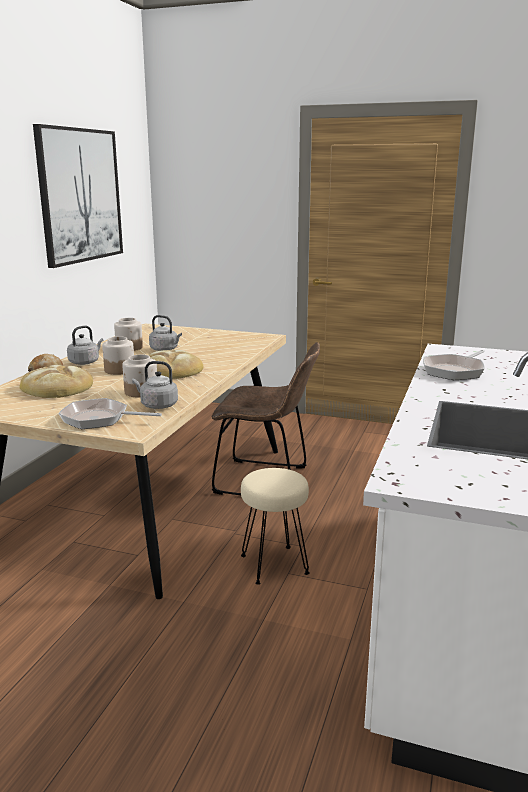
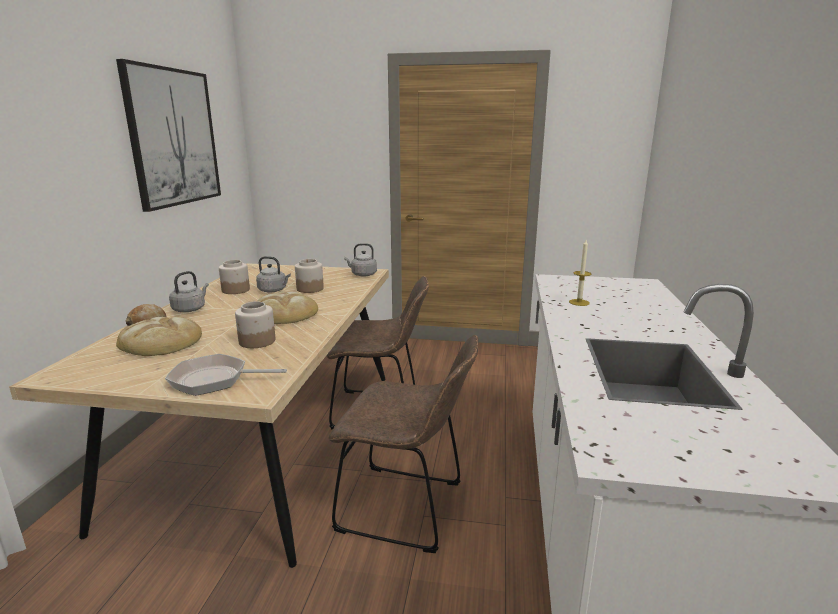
camera: 10 degrees left, 0 degrees up
(119, 370) = (229, 316): jar -> jar (310, 289)
(157, 405) = (278, 357): grey kettle -> grey kettle (362, 274)
(274, 565) = (407, 508): beige stool -> brown chair
(455, 371) = (579, 302): frying pan -> candle

